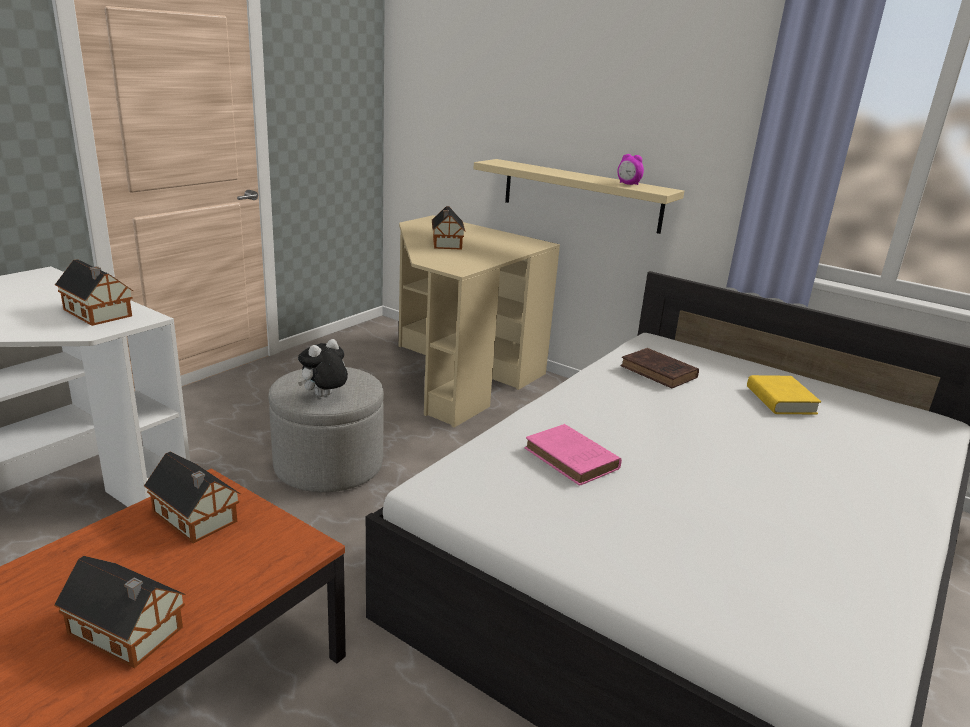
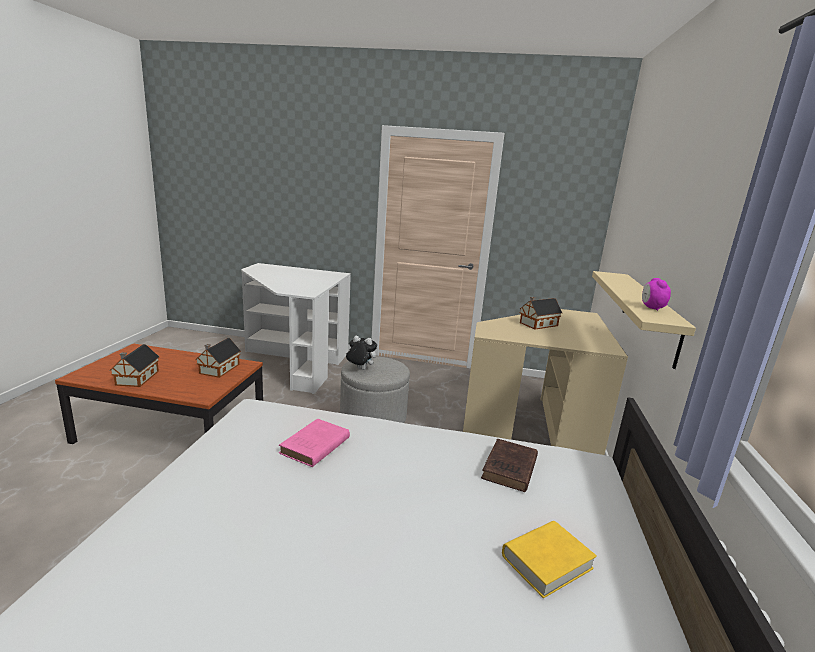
camera: 65 degrees right, 5 degrees down
(98, 314) = (305, 288): toy house -> none

